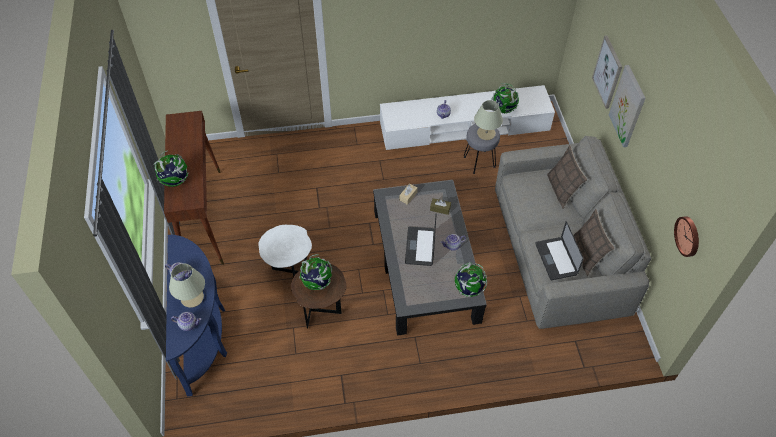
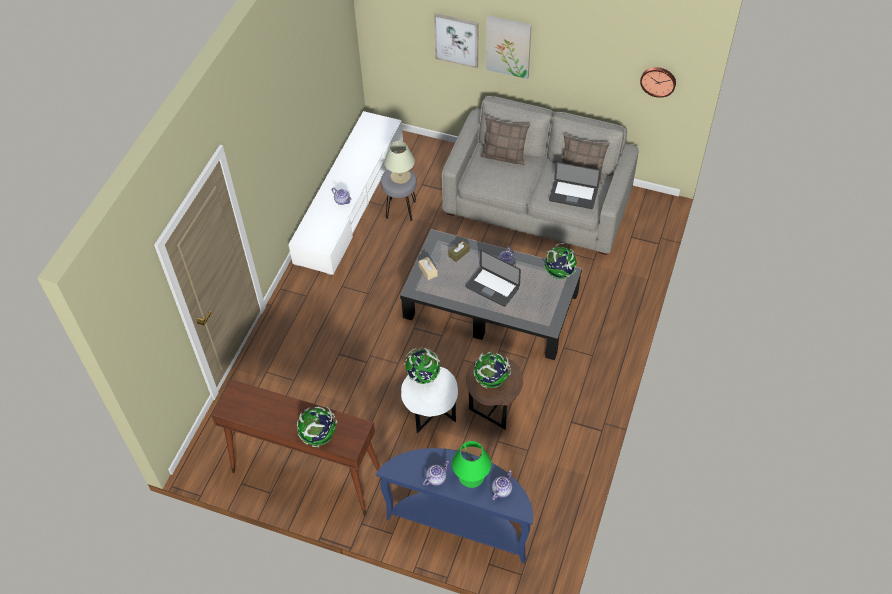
camera: 60 degrees left, 0 degrees up
(192, 298) = (471, 476): beige table lamp -> green table lamp
(503, 109) = (370, 153): globe -> globe (423, 376)

